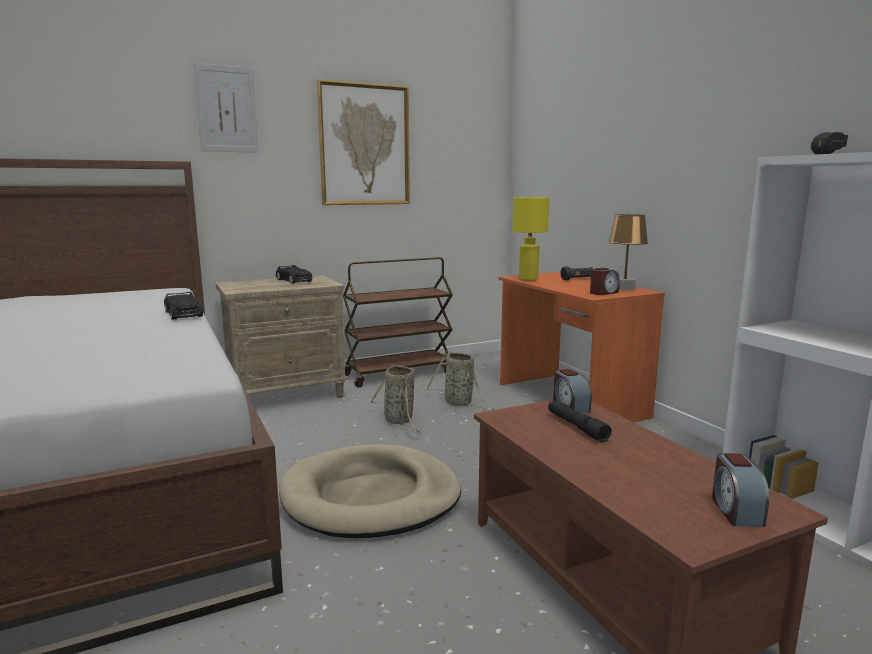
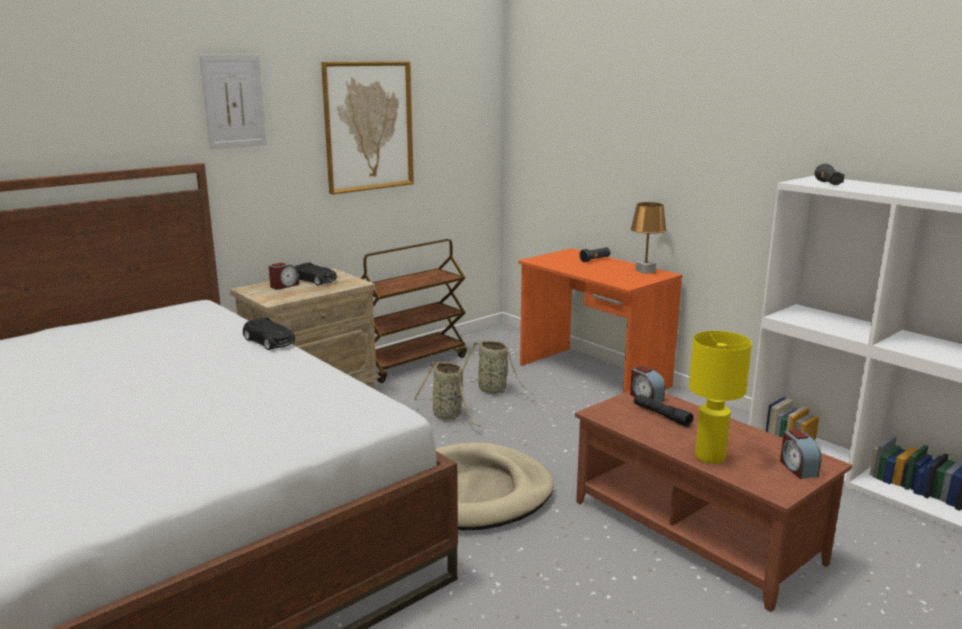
camera: 15 degrees left, 5 degrees up
(528, 279) = (550, 263): yellow table lamp -> yellow table lamp (709, 457)
(603, 293) = (632, 279): alarm clock -> alarm clock (284, 286)

